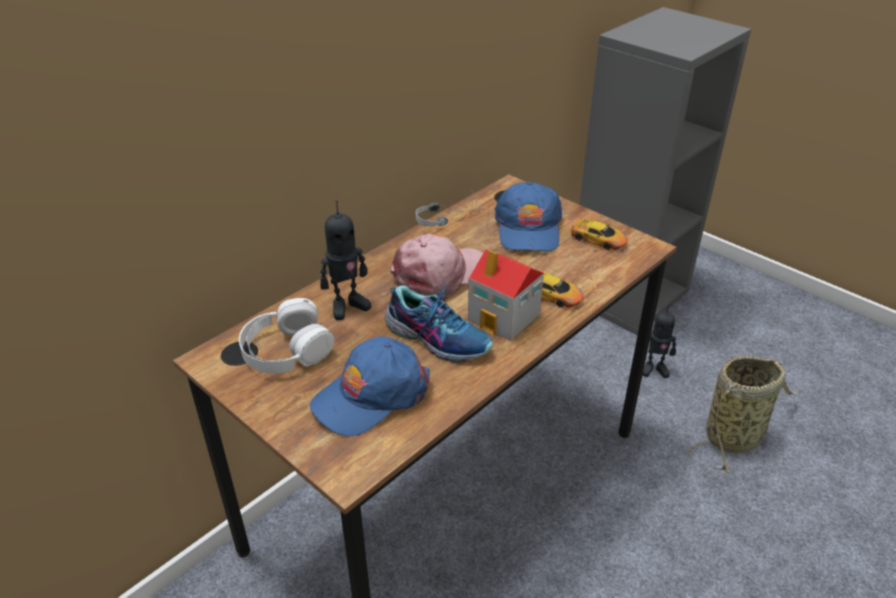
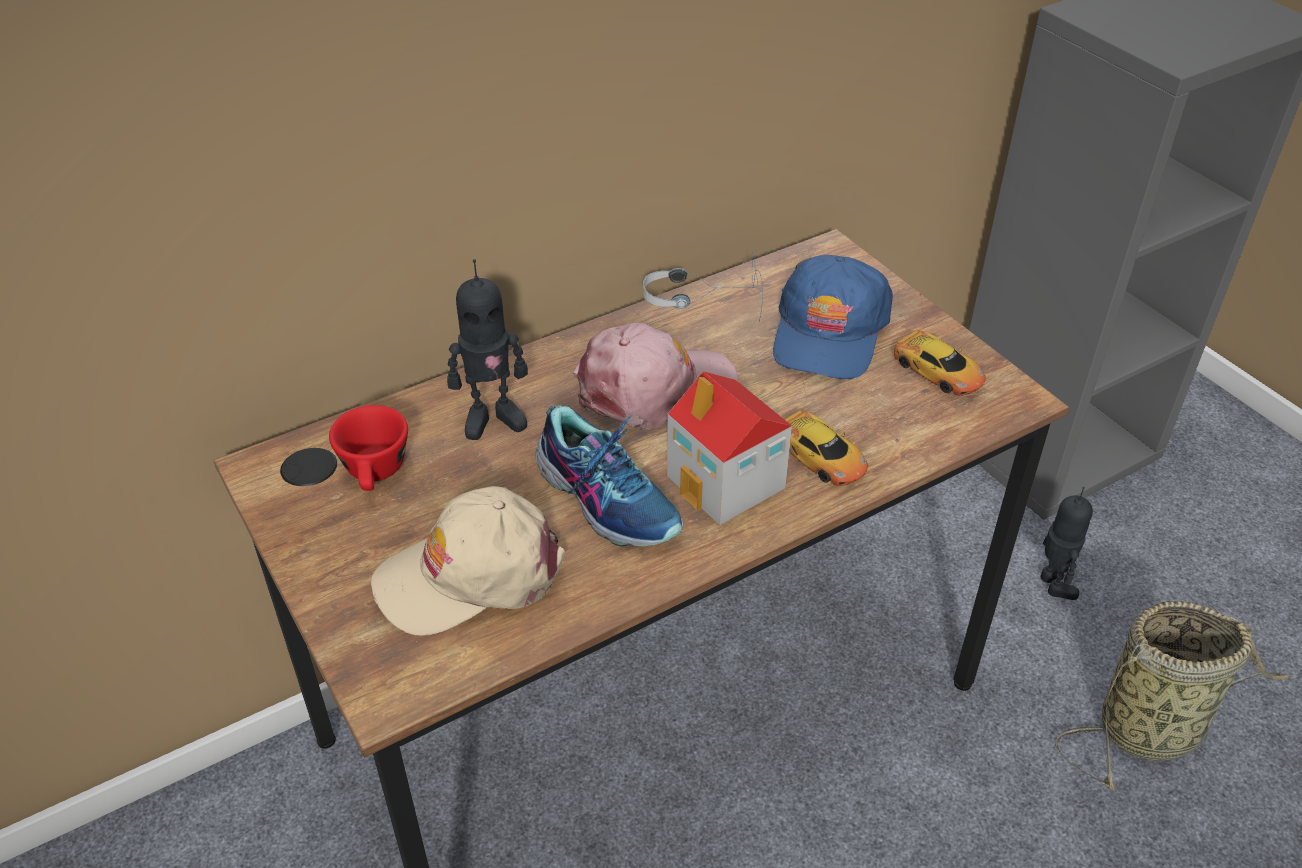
camera: 15 degrees right, 5 degrees up
(286, 349) = (376, 474): white headphones -> red cup
(371, 395) = (470, 575): blue cap -> beige cap
(654, 369) = (1052, 584): toy robot -> toy robot turned 120 degrees counterclockwise

